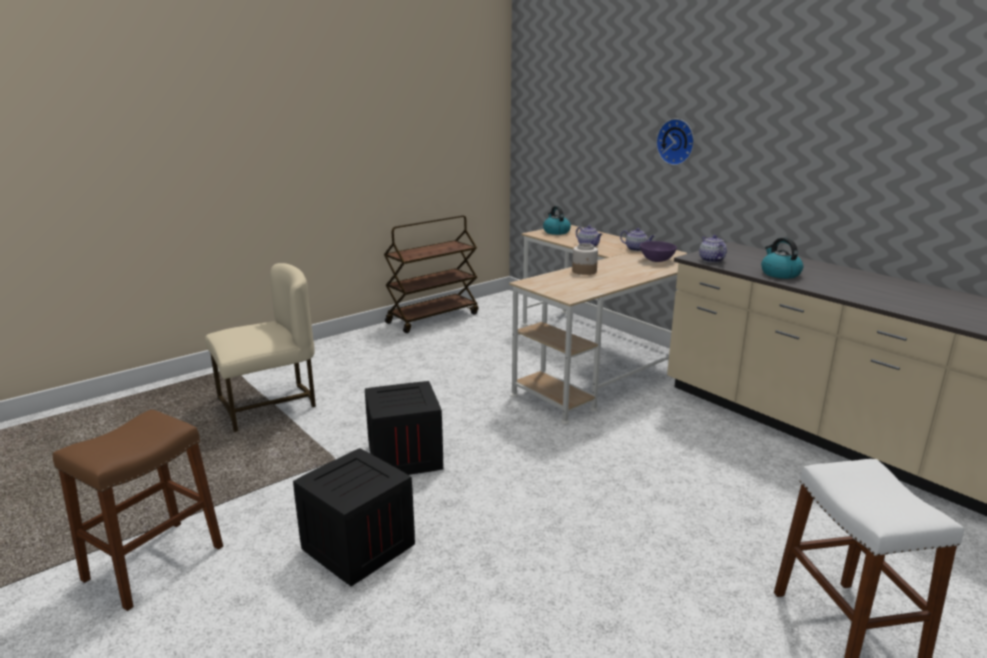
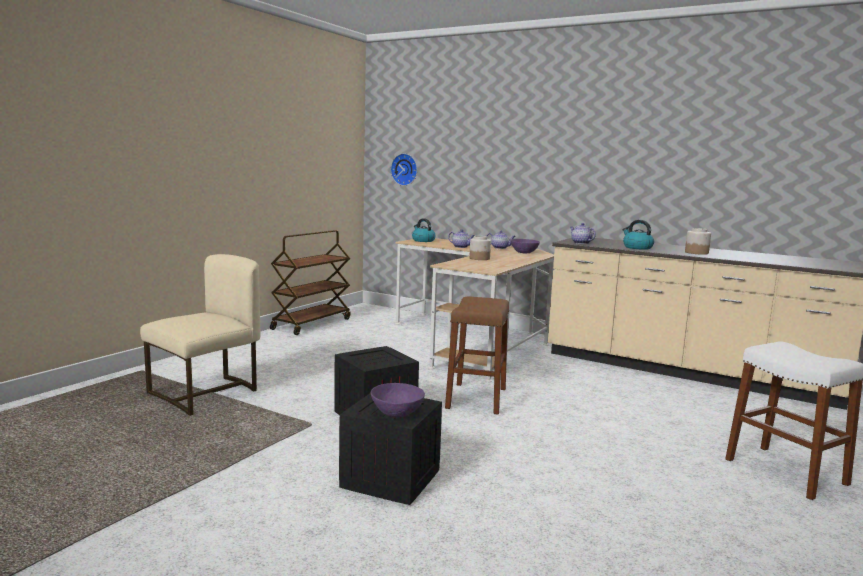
camera: 20 degrees left, 10 degrees down
(154, 563) = (196, 519): brown stool -> brown stool (476, 398)
(348, 488) = (397, 413): none -> purple bowl
(677, 141) = (525, 162): wall clock -> wall clock (405, 169)
(856, 290) = (696, 253): none -> jar

